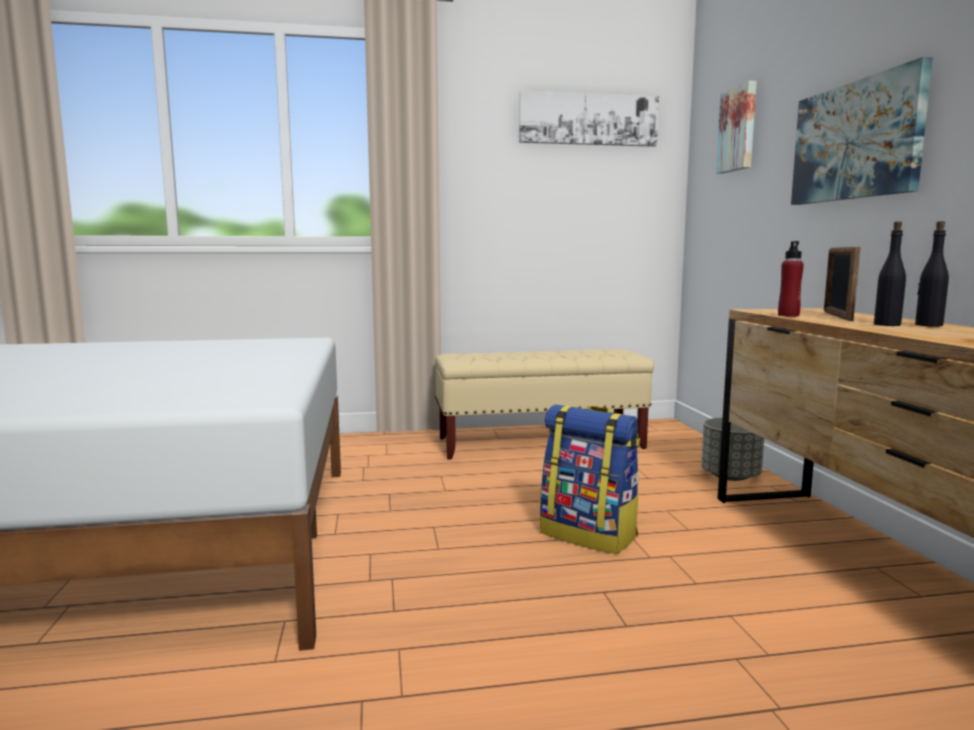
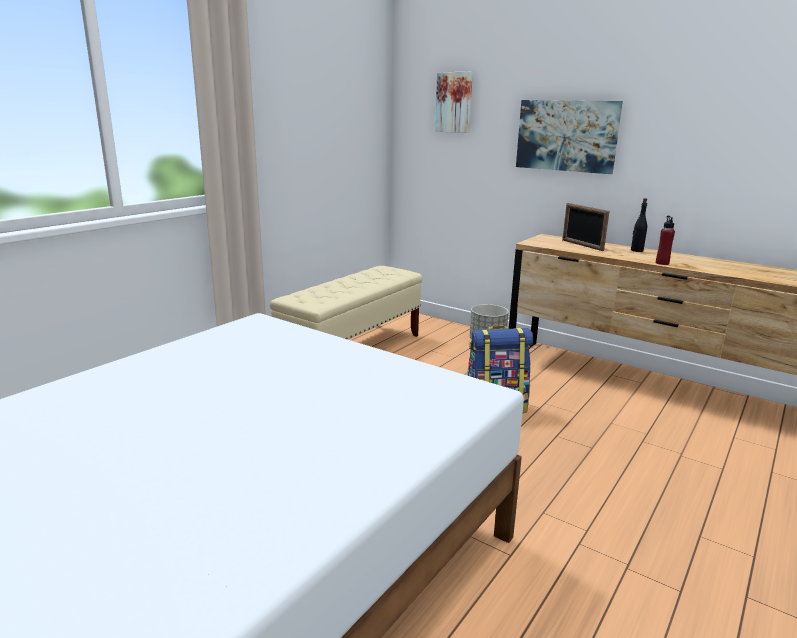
camera: 45 degrees left, 10 degrees up
(588, 119) = (338, 79): picture -> none
(788, 315) = (565, 248): red bottle -> red bottle (662, 263)
(887, 324) = (626, 253): black bottle -> none

